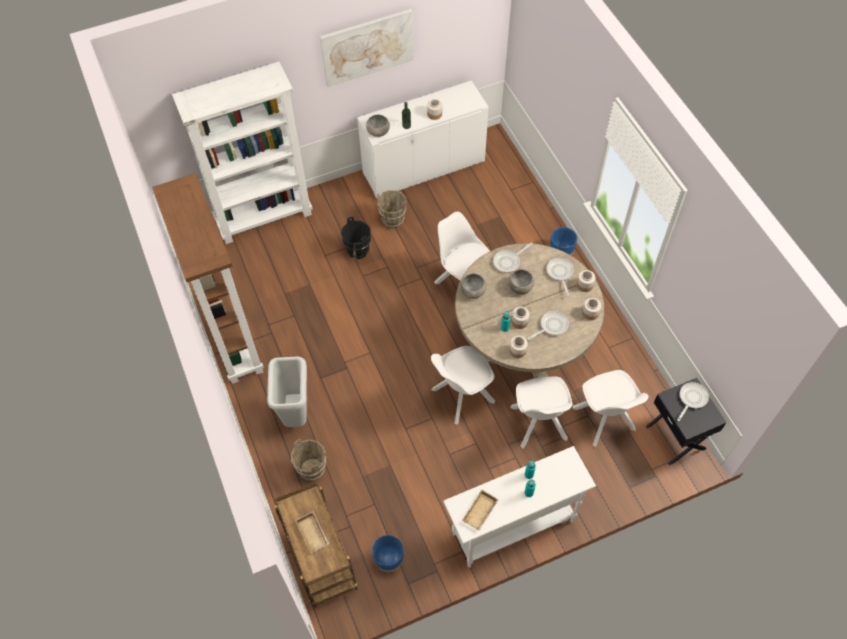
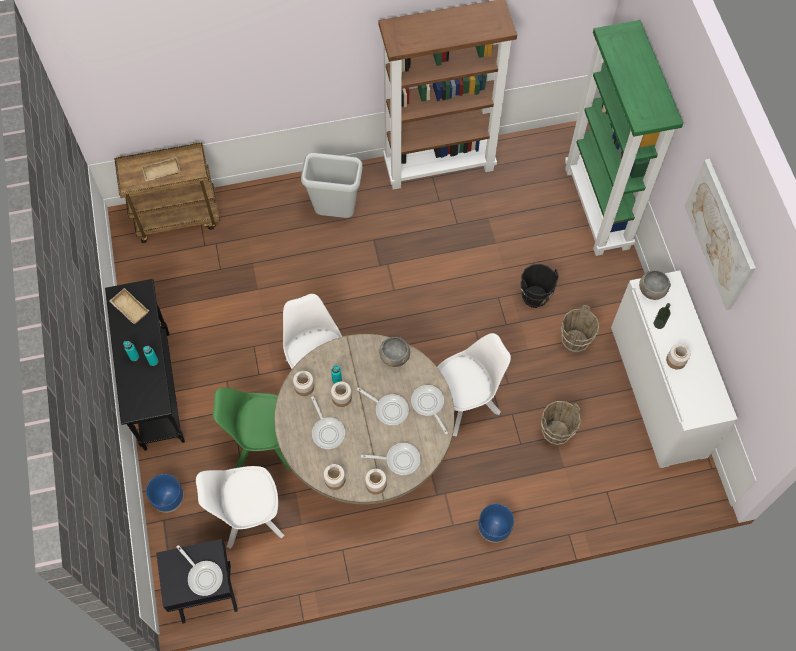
camera: 100 degrees right, 5 degrees up
(265, 217) = (598, 208): white bookcase -> green bookcase
(312, 469) = (272, 221): brown bucket -> brown bucket (556, 433)
(388, 560) = (161, 273): blue planter -> blue planter (169, 500)
(512, 527) = (157, 389): white console table -> black console table
(520, 287) = (389, 409): grey bowl -> frying pan
(539, 424) = (263, 443): white chair -> green chair

